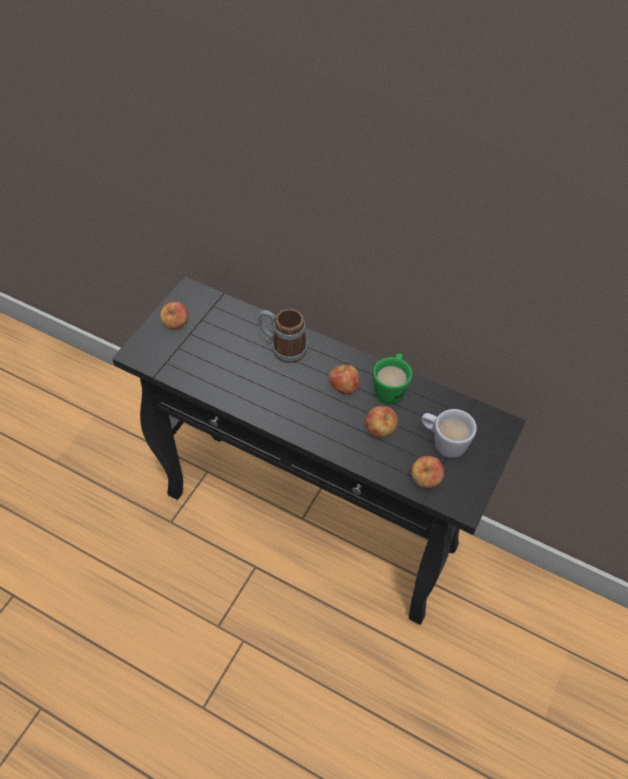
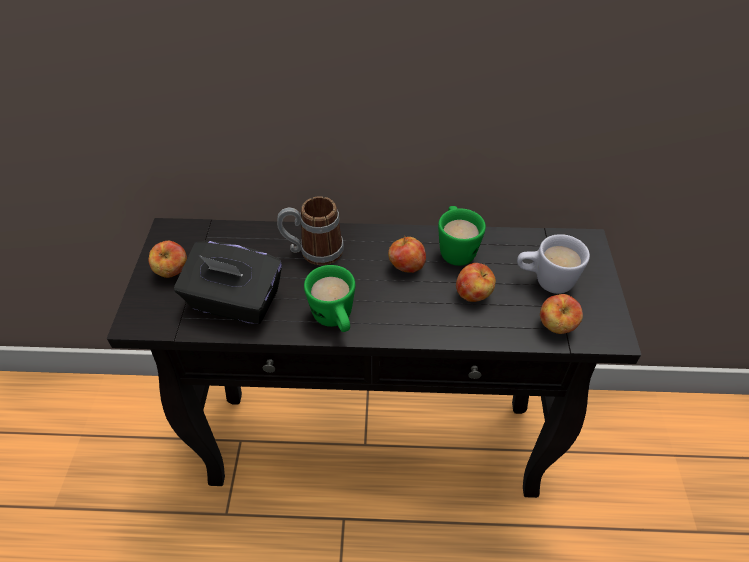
camera: 25 degrees left, 5 degrees down
(206, 366) = (234, 302): none -> black tissue box
(267, 408) = (335, 321): none -> green mug

